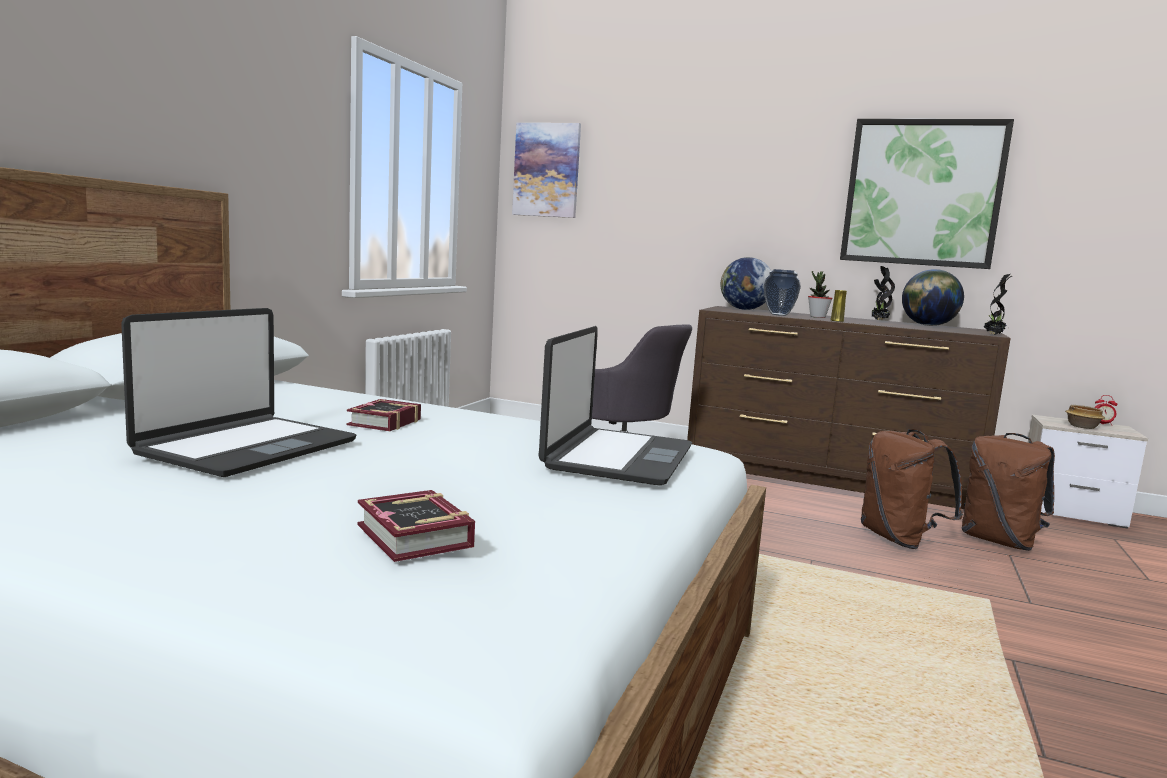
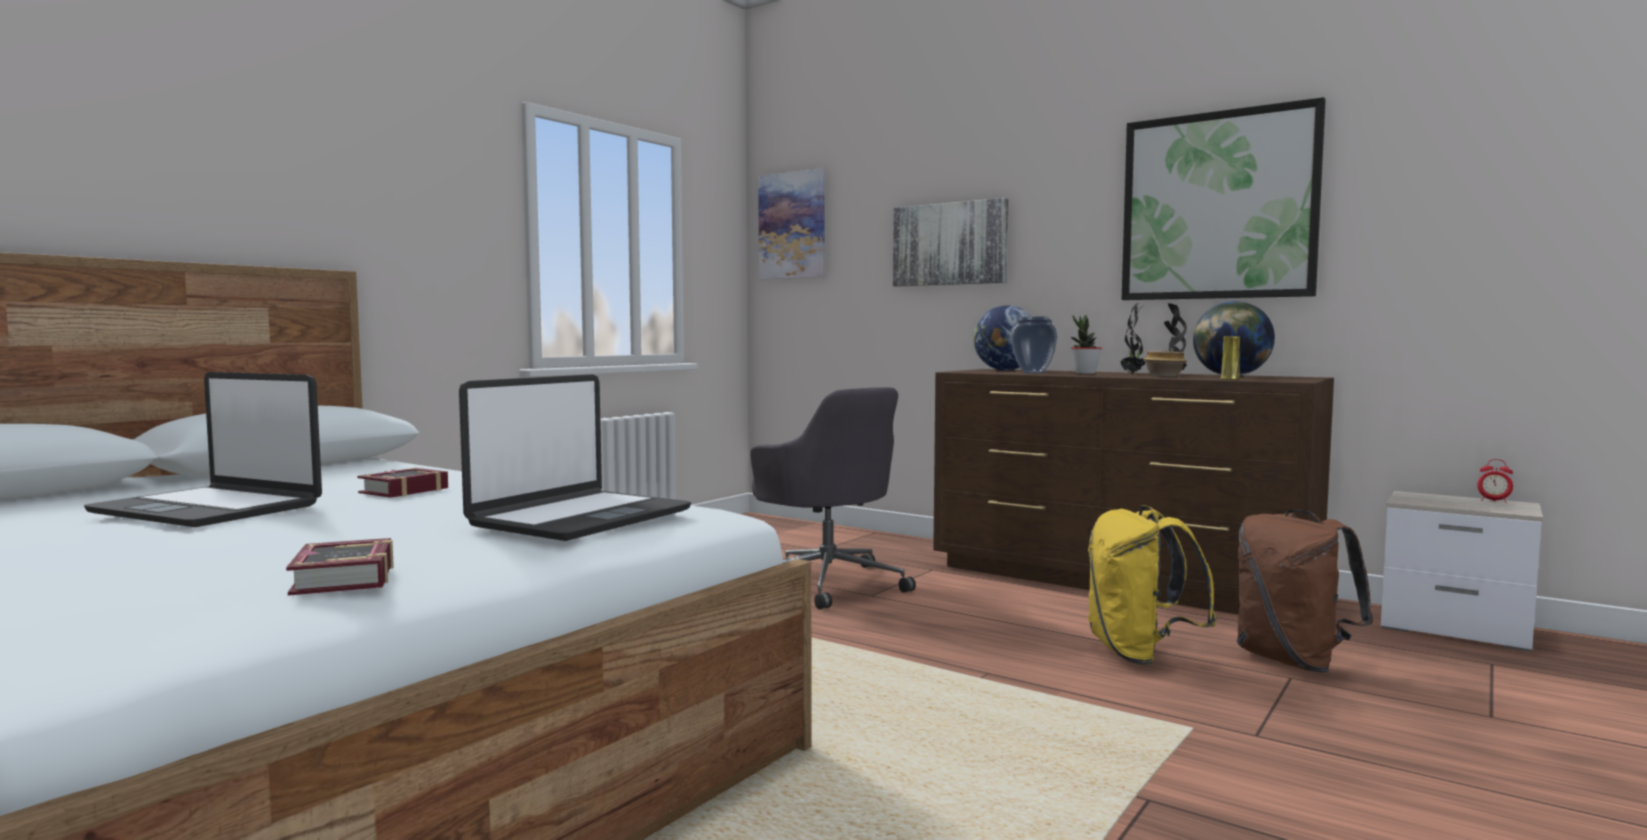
camera: 15 degrees right, 5 degrees down
(247, 448) = (209, 509): laptop -> laptop turned 75 degrees clockwise
(413, 538) = (166, 571): book -> book (339, 580)
(694, 201) = (950, 244): none -> picture
(837, 321) = (1097, 375): yellow vase -> yellow vase (1230, 379)
(899, 540) = (1140, 654): brown backpack -> yellow backpack
(994, 335) = (1297, 381): potted plant -> potted plant (1132, 374)
(1081, 426) = (1450, 504): bowl -> bowl (1164, 375)

